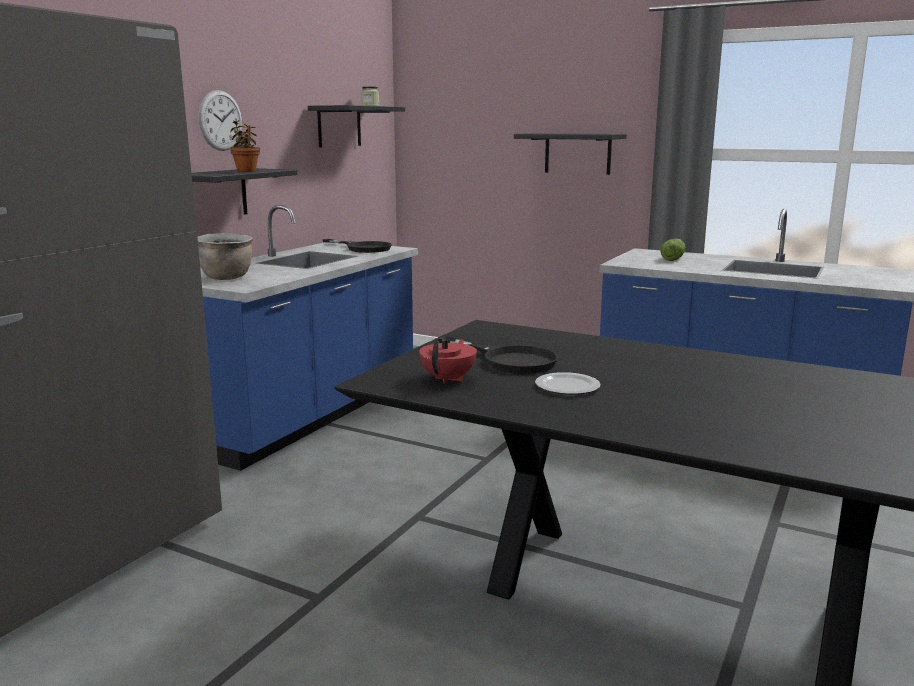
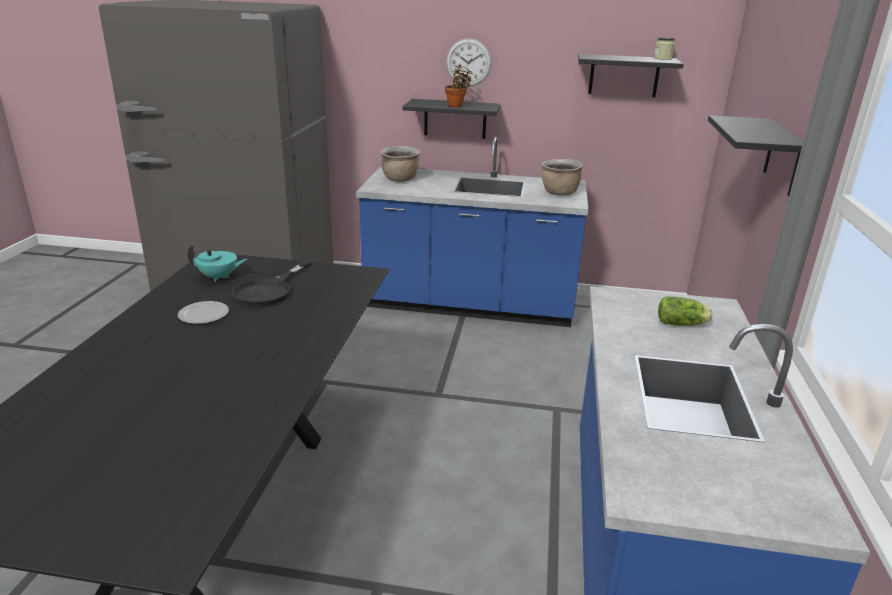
camera: 70 degrees right, 10 degrees up
(363, 248) = (559, 193): black frying pan -> brown cooking pot
(449, 379) = (219, 277): red teapot -> turquoise teapot

